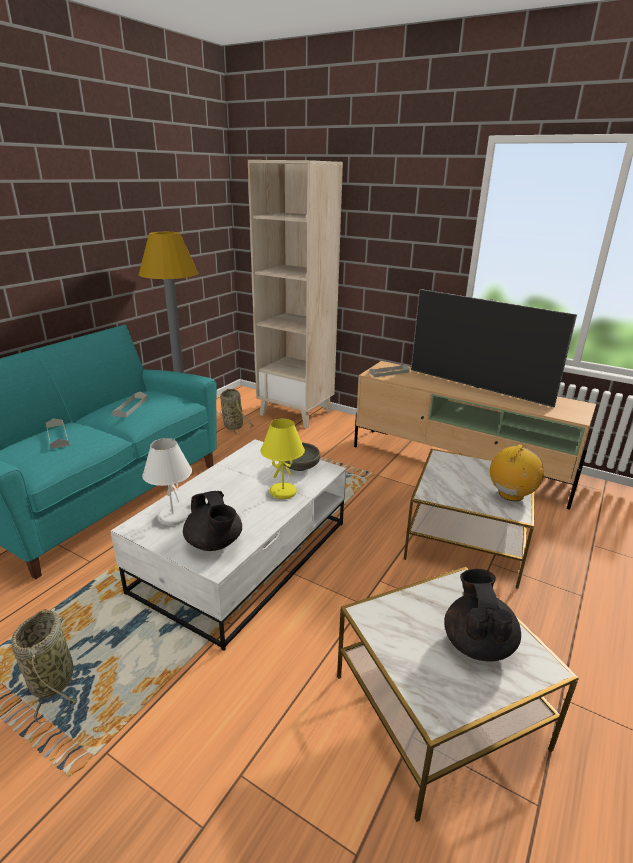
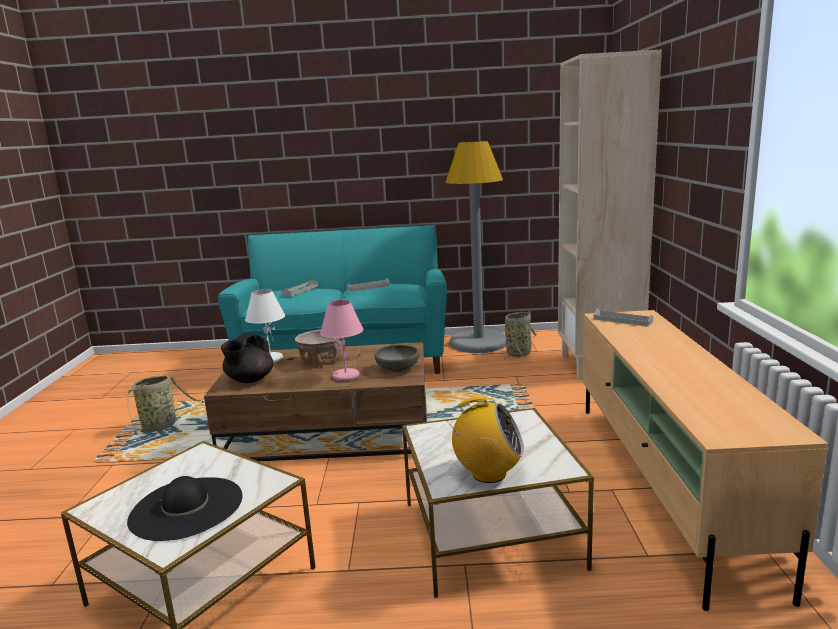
camera: 60 degrees right, 10 degrees down
(224, 493) = (320, 361): none -> beige bowl
(244, 555) = (331, 431): white coffee table -> brown coffee table
(283, 492) = (346, 376): yellow table lamp -> pink table lamp
(477, 387) = (686, 362): television -> none
(477, 643) = (186, 507): black teapot -> black hat

